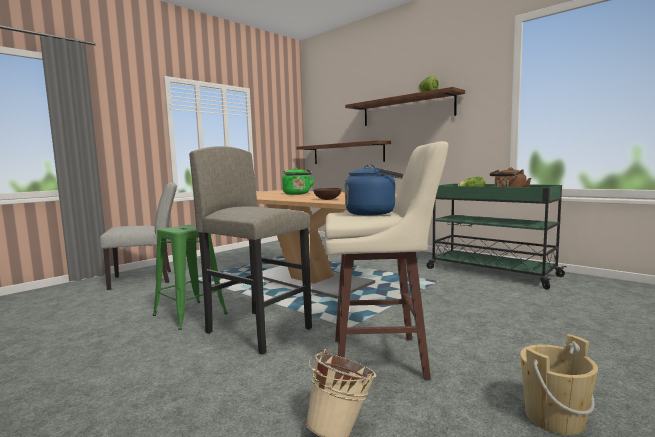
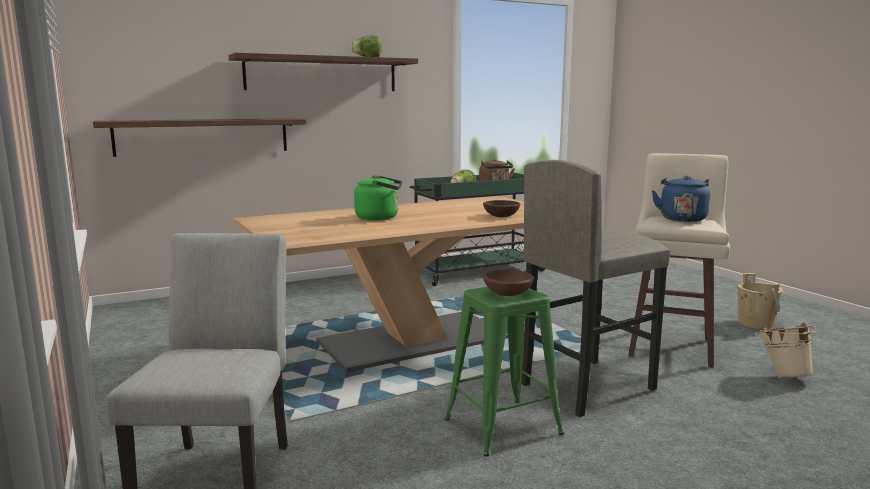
camera: 70 degrees left, 5 degrees up
(180, 228) = (507, 294): none -> brown bowl

